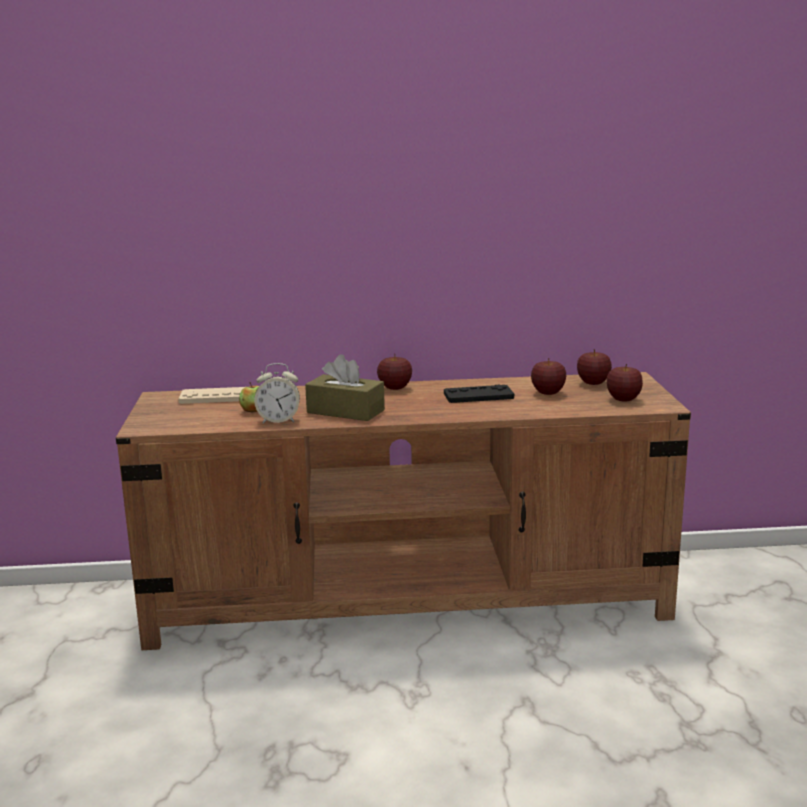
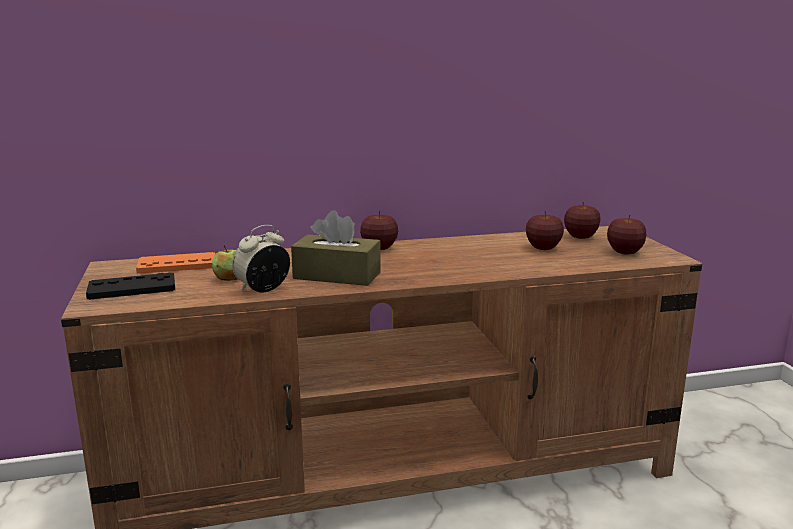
camera: 10 degrees left, 0 degrees up
(213, 397) = (177, 265): beige game controller -> orange game controller
(278, 421) = (263, 289): alarm clock -> alarm clock turned 150 degrees clockwise
(478, 396) = (473, 253): black game controller -> black game controller (132, 288)

